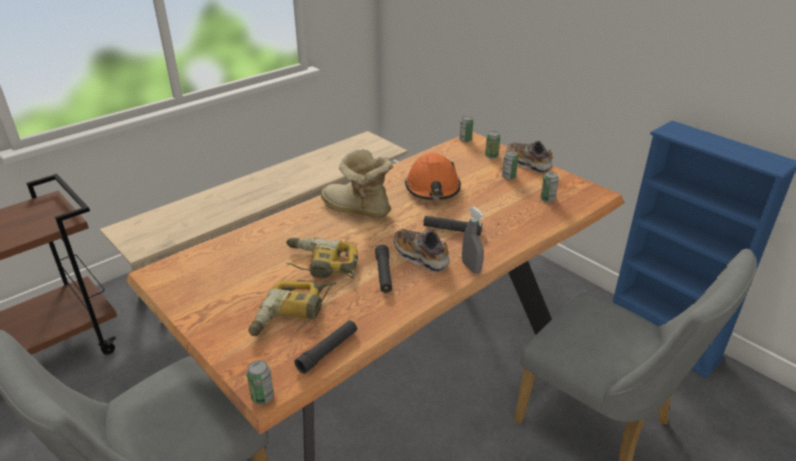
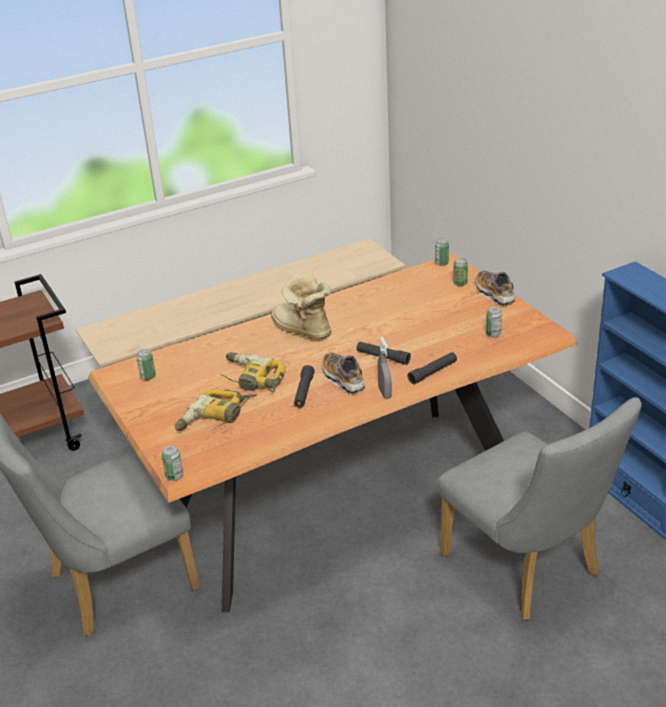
camera: 15 degrees right, 0 degrees up
(328, 351) = (234, 449): black flashlight -> black flashlight (433, 372)
(433, 188) = (383, 314): orange hard hat -> none
(508, 177) = (466, 307): can -> can (148, 377)

